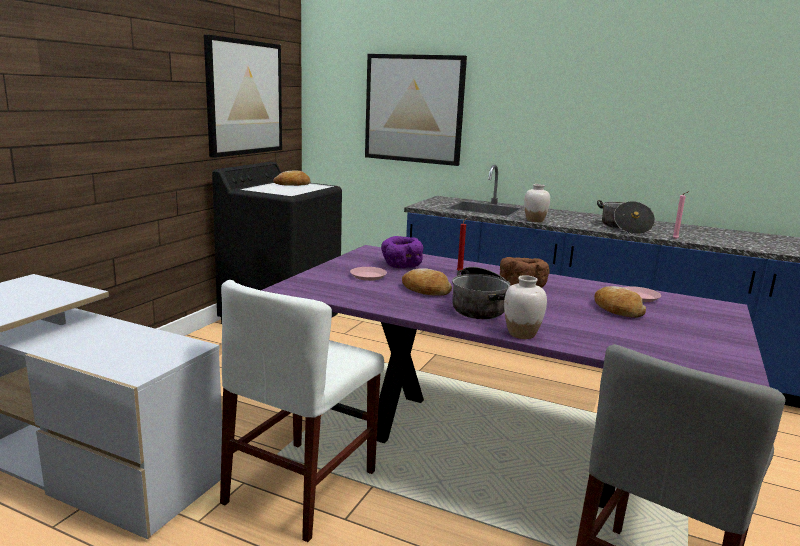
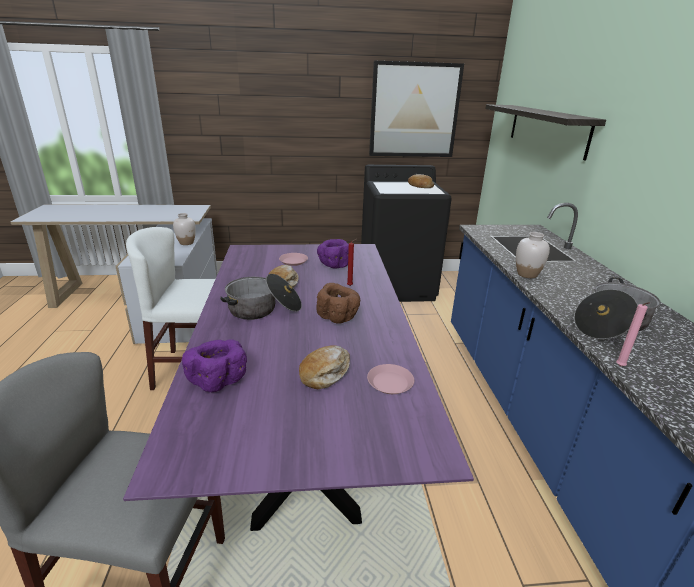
camera: 60 degrees right, 10 degrees up
(414, 109) = (547, 129): picture -> shelf
(521, 334) = (210, 335): white vase -> white vase (186, 243)
(611, 343) = (218, 379): none -> purple bowl

